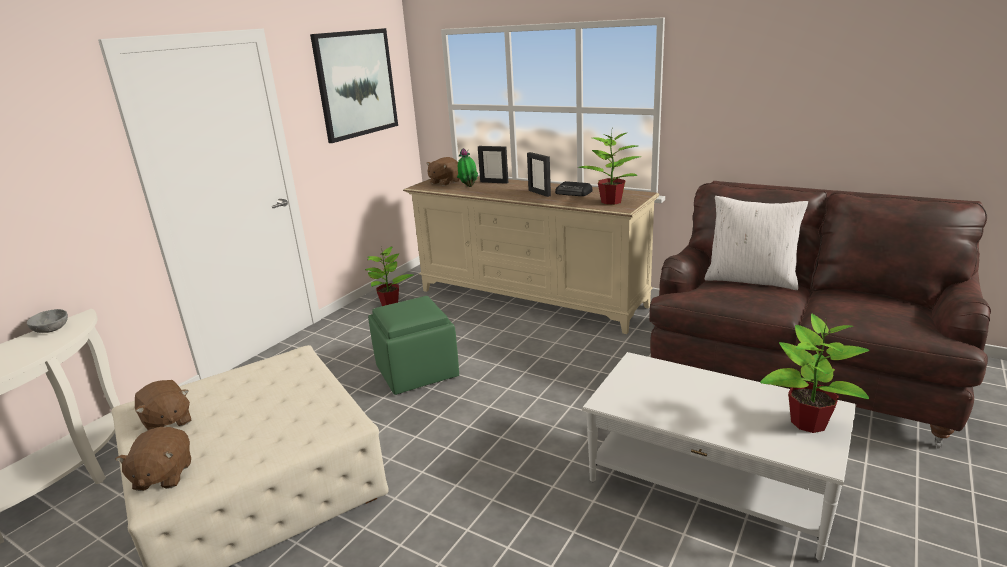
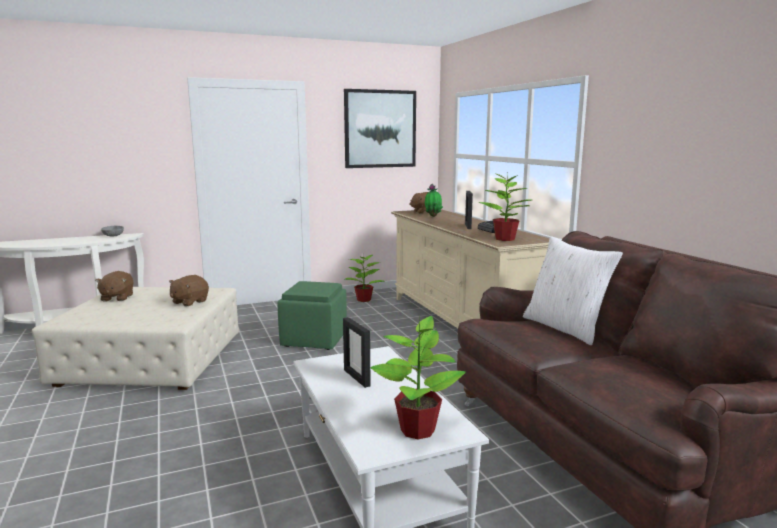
camera: 35 degrees right, 10 degrees down
(163, 476) = (75, 315): brown plush toy -> brown plush toy (189, 302)
(494, 182) = (456, 217): picture frame -> picture frame (357, 377)

